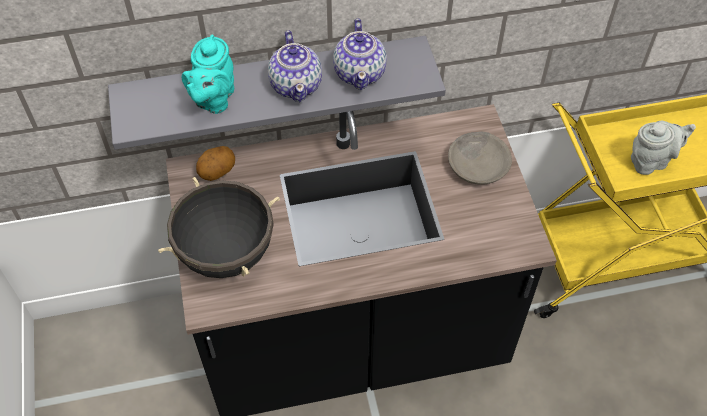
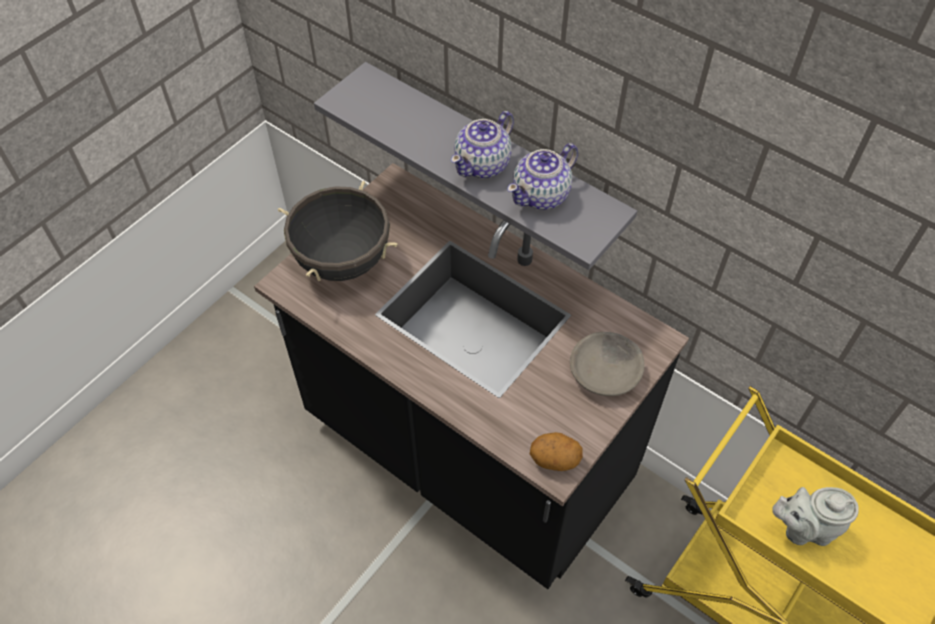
camera: 50 degrees right, 0 degrees up
(213, 99) = (413, 127): turquoise teapot -> none
(217, 172) = (411, 201): potato -> potato (555, 459)
(651, 161) = (803, 528): grey teapot -> grey teapot turned 150 degrees clockwise

